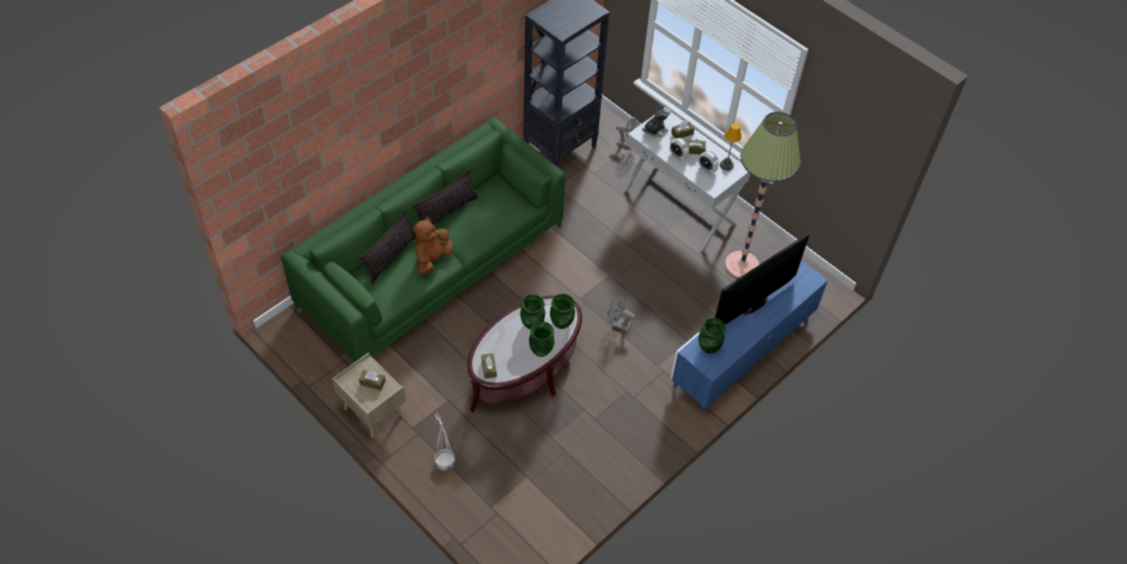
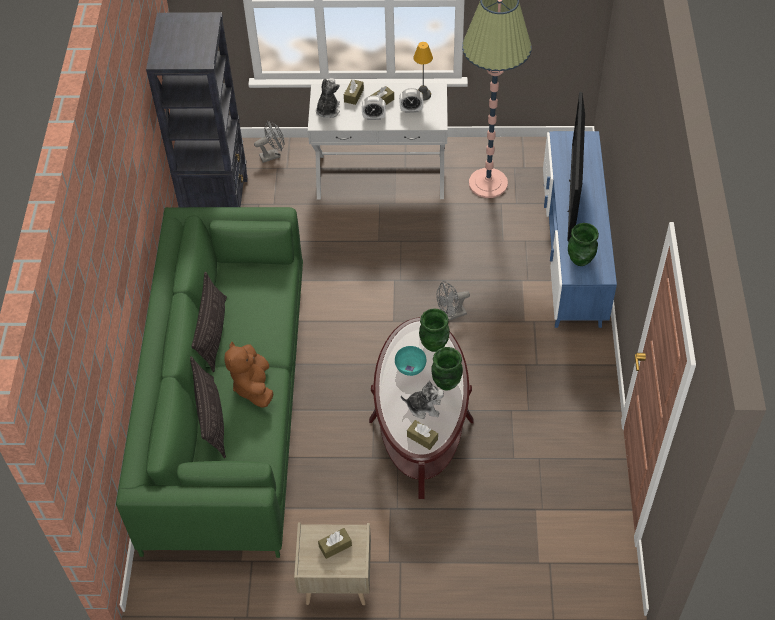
camera: 40 degrees left, 0 degrees up
(444, 462) = (453, 564): white planter -> none
(511, 352) = (424, 407): none -> plush toy
(532, 324) = (411, 367): green vase -> turquoise bowl

